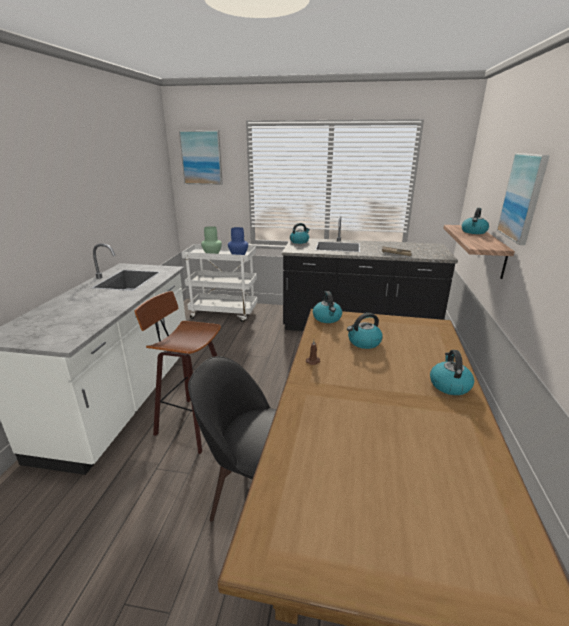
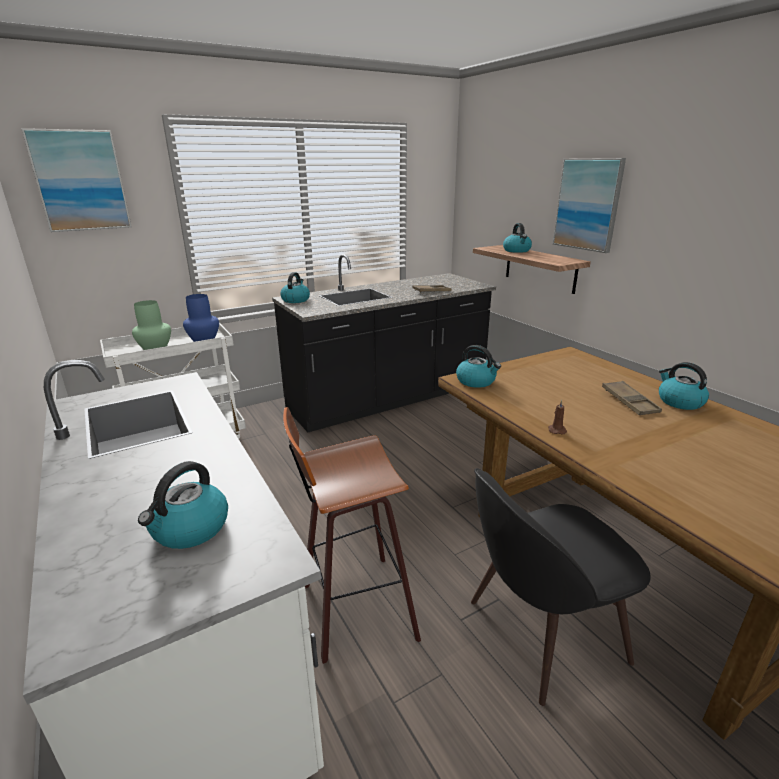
camera: 40 degrees left, 0 degrees up
(364, 342) = (555, 392): kettle -> kettle (190, 529)
(405, 368) = (629, 402): none -> brown tray

